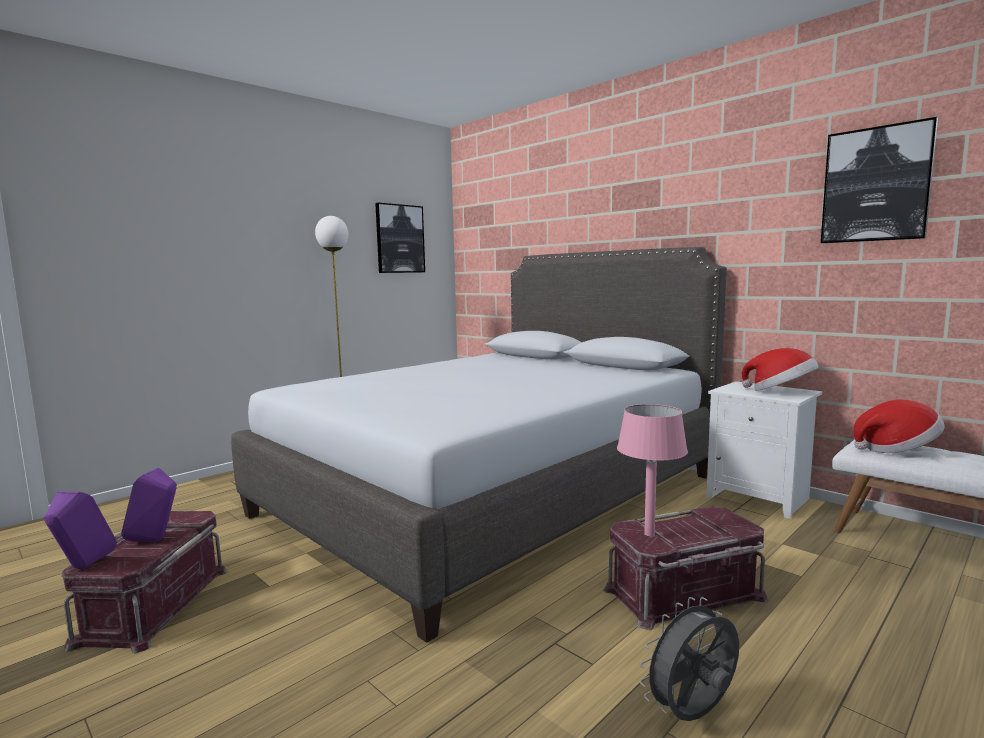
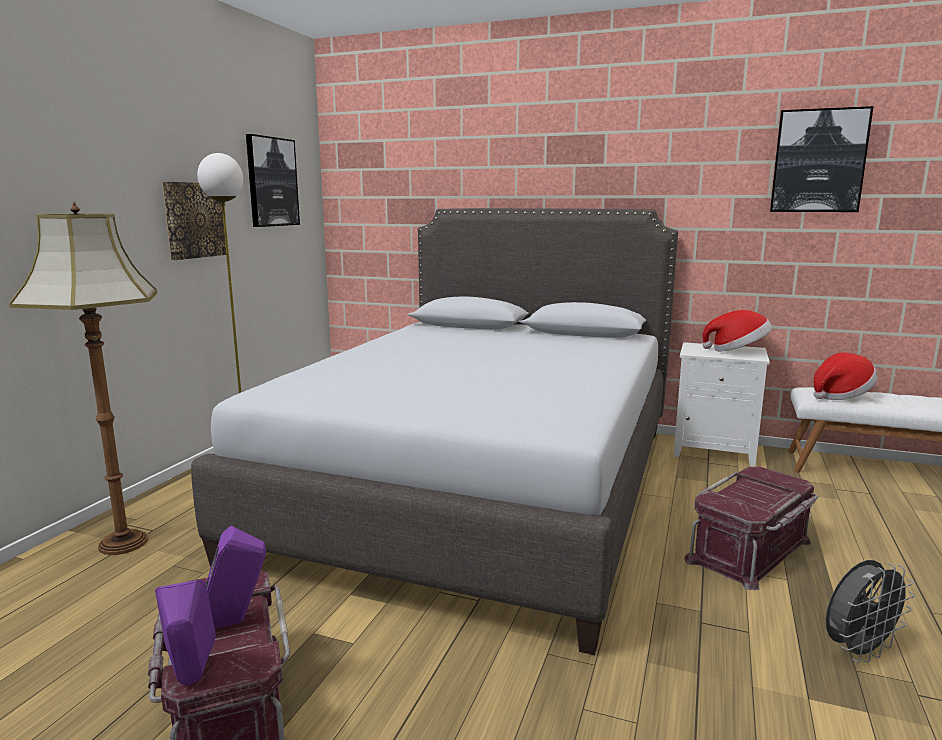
camera: 25 degrees left, 5 degrees up
(216, 492) = (124, 544): none -> floor lamp
(322, 266) = (194, 220): none -> picture
(650, 534) = (737, 502): pink table lamp -> none
(693, 715) = (858, 651): grey fan -> grey fan turned 150 degrees counterclockwise

